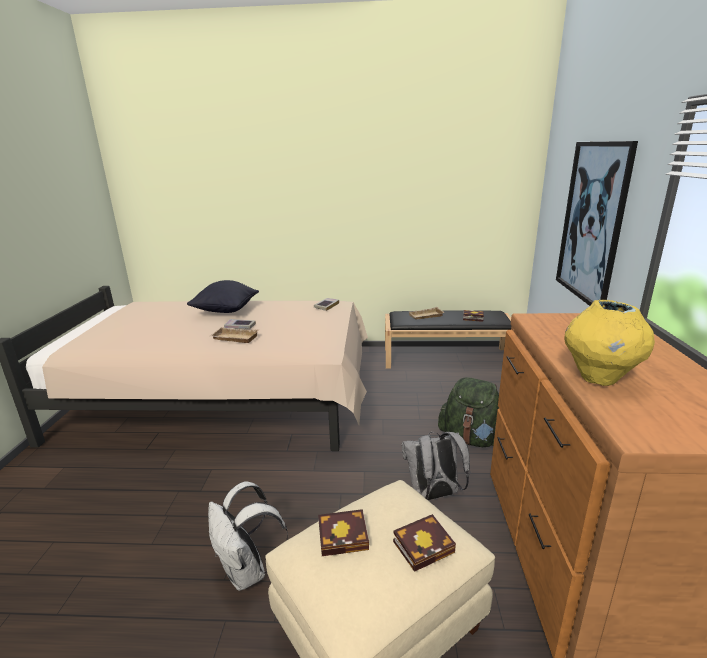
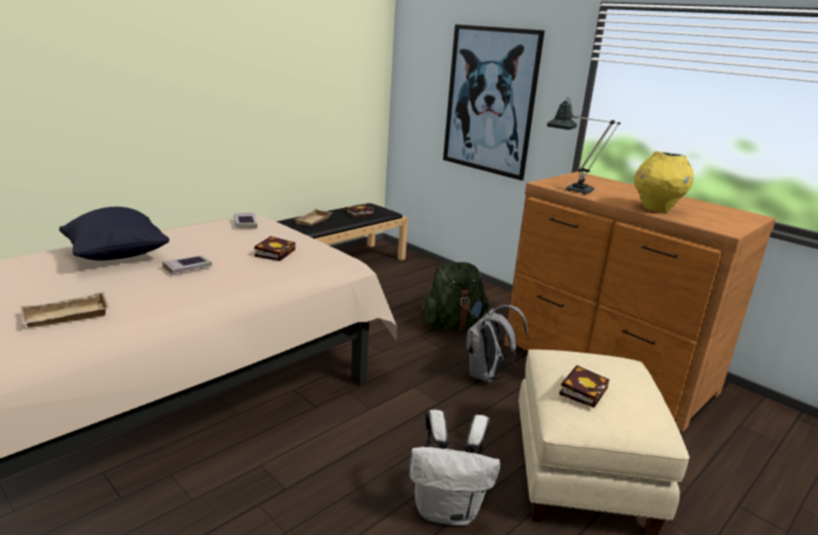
camera: 50 degrees left, 0 degrees up
(233, 338) = (213, 282): beige tray -> beige tray (65, 317)
(425, 545) = (624, 369): book -> book (275, 252)
(547, 330) = (572, 189): none -> table lamp

